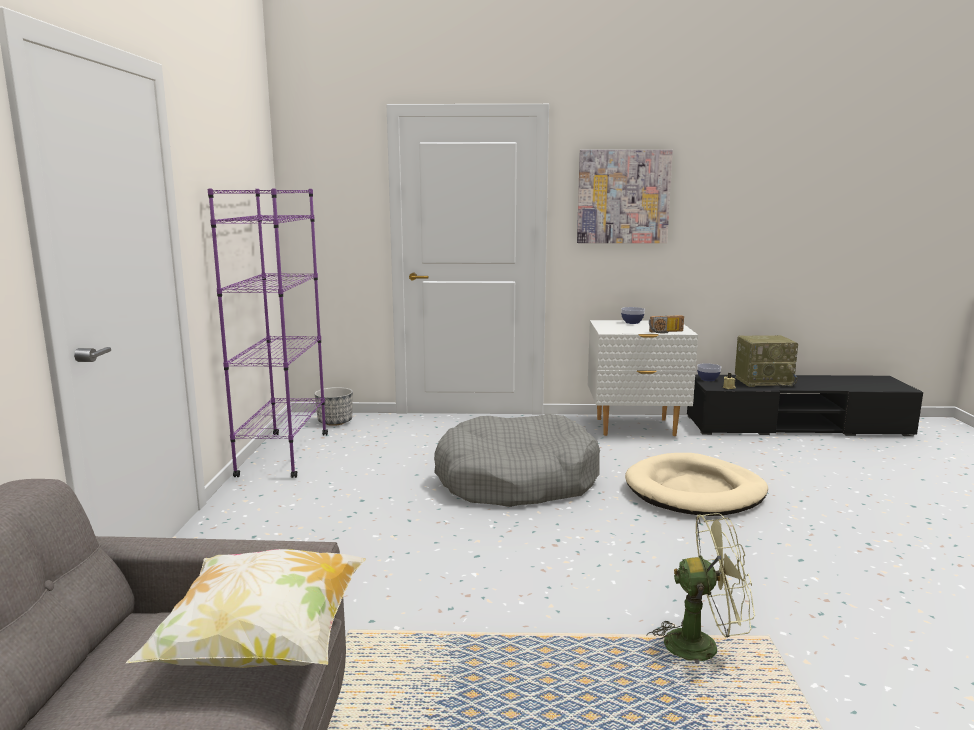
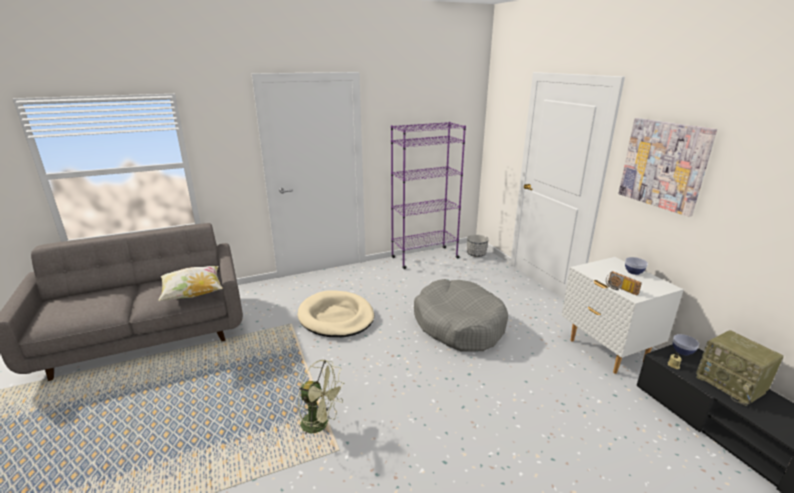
camera: 65 degrees right, 10 degrees up
(695, 491) = (513, 398): beige dog bed -> beige dog bed (336, 317)
(702, 645) = (320, 424): green fan -> green fan turned 45 degrees counterclockwise

